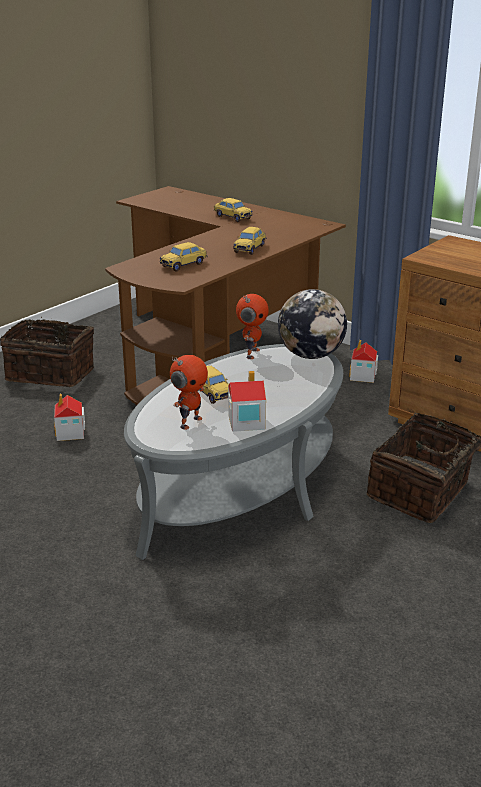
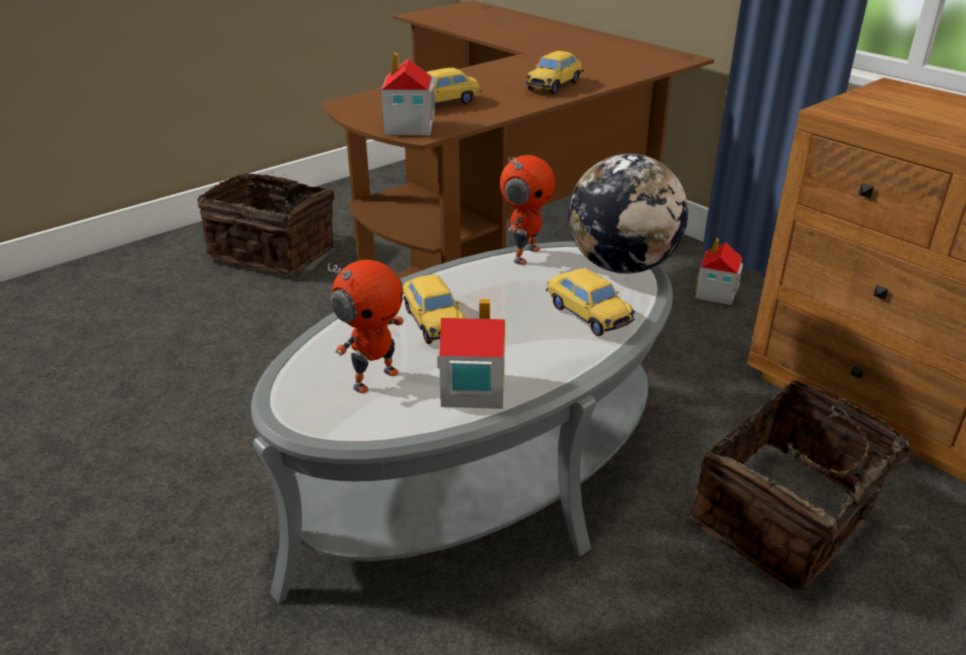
camera: 10 degrees right, 5 degrees up
(70, 433) = (261, 347): toy house -> toy house (409, 127)
(232, 217) = (545, 42): toy car -> toy car (588, 315)

